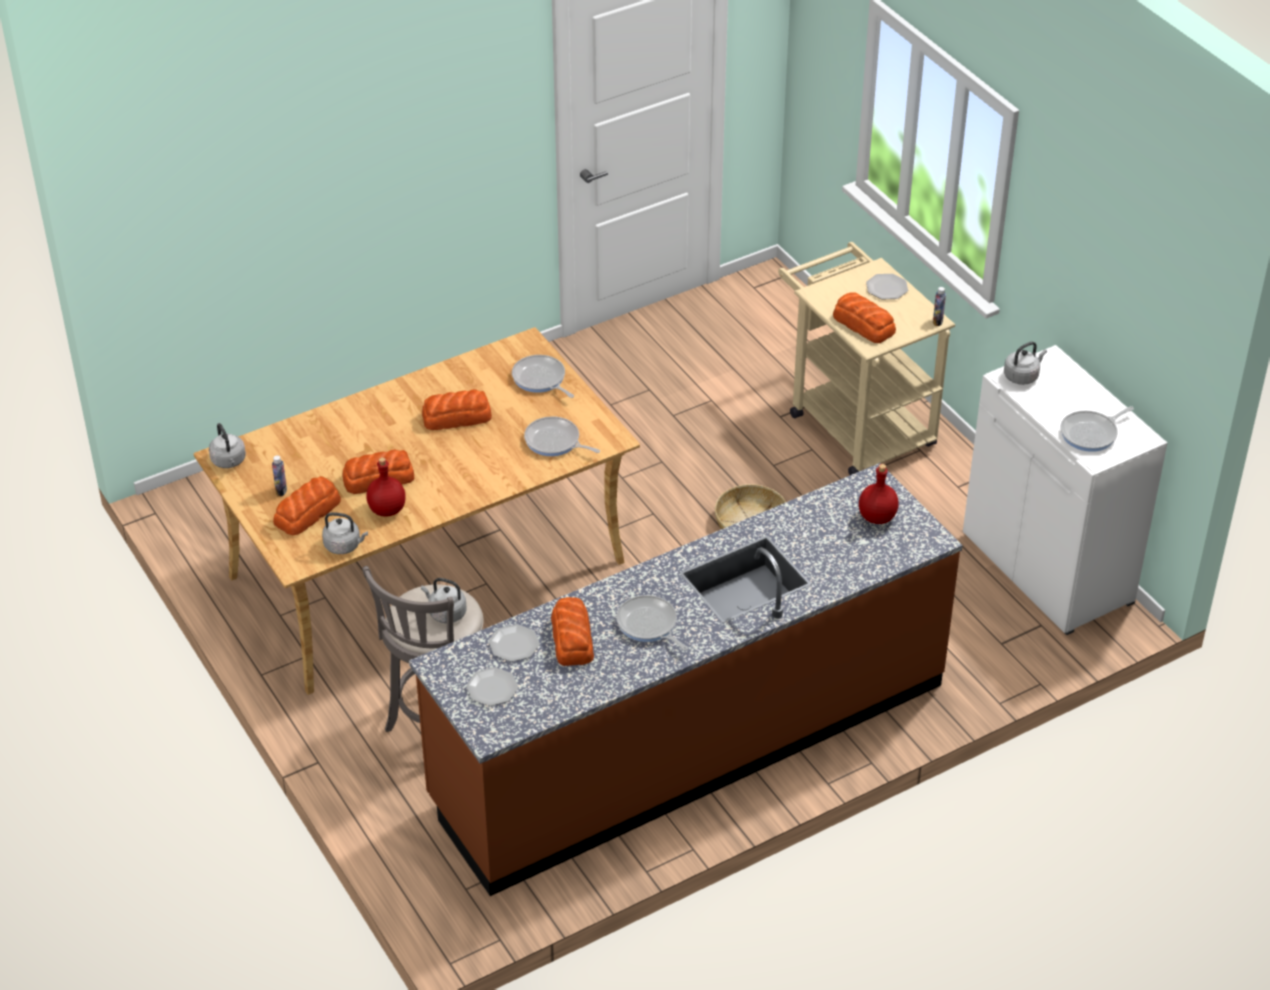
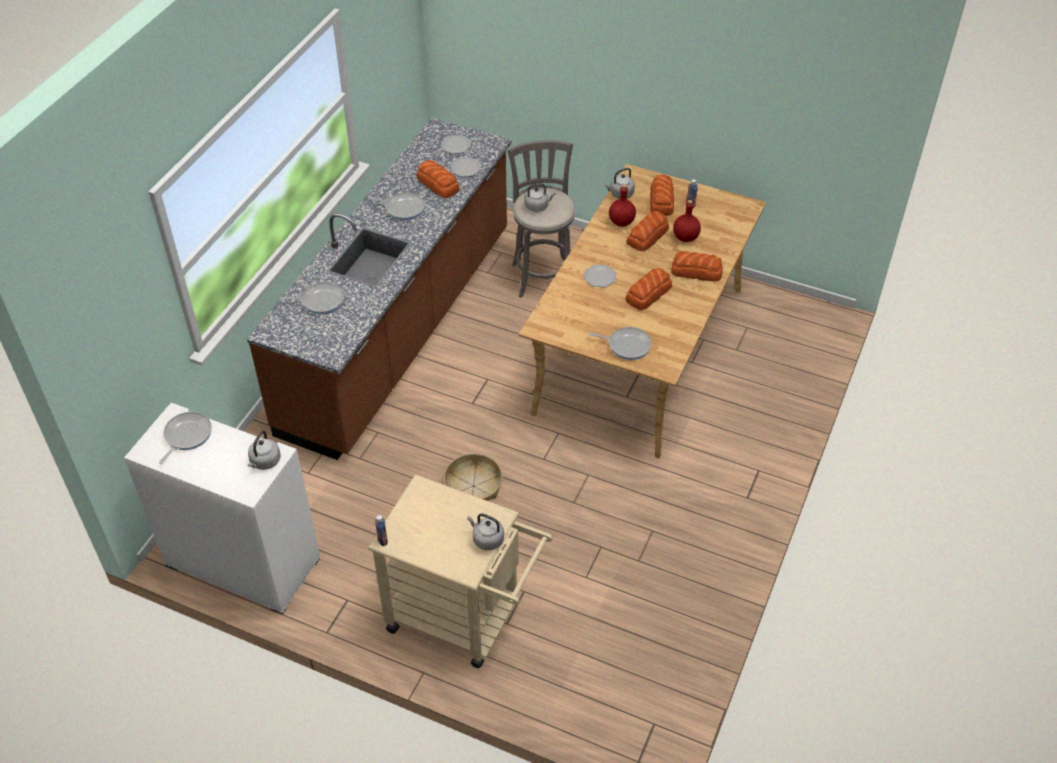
camera: 145 degrees right, 5 degrees up
(229, 461) = (739, 205): grey kettle -> grey kettle (486, 539)
(555, 442) = (572, 307): frying pan -> frying pan (320, 301)
(863, 324) = (439, 505): bread -> bread (697, 271)
(877, 517) = (314, 331): red bottle -> red bottle (685, 237)
(886, 288) = (446, 553): plate -> plate (600, 277)

